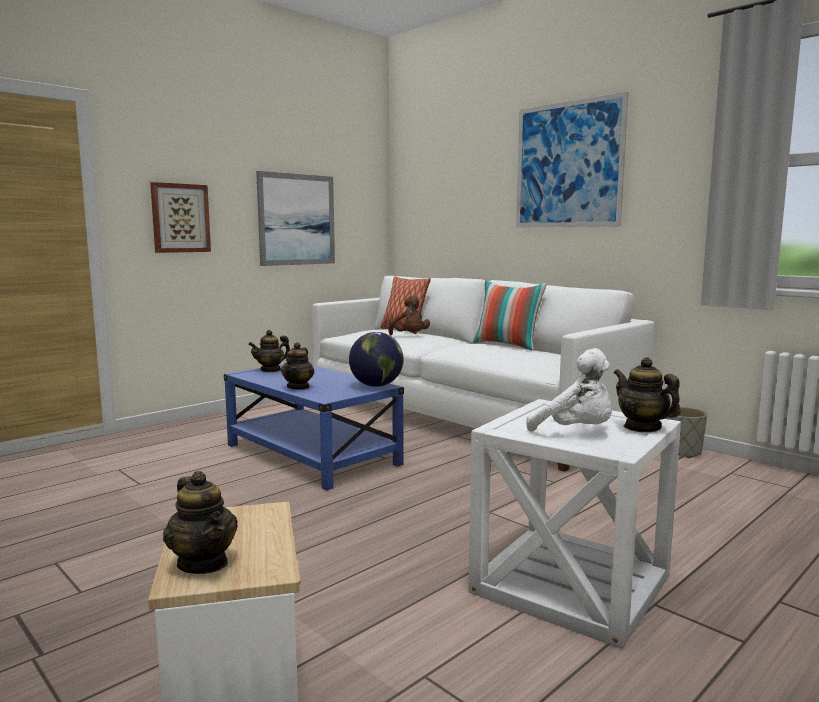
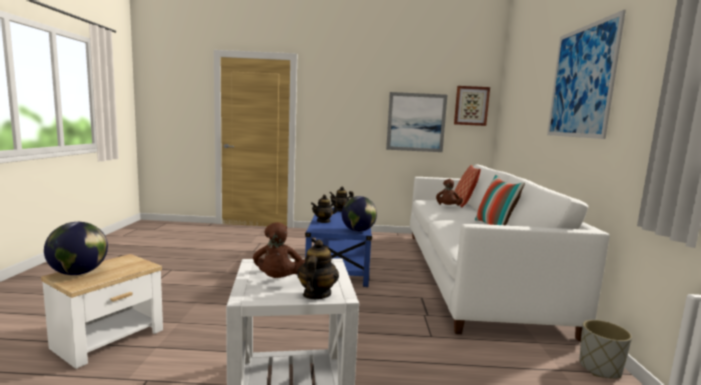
camera: 45 degrees right, 0 degrees up
(180, 218) = (338, 119): picture -> picture (471, 106)
(203, 563) = (79, 273): teapot -> globe
(576, 432) = (279, 280): white plush toy -> brown plush toy

